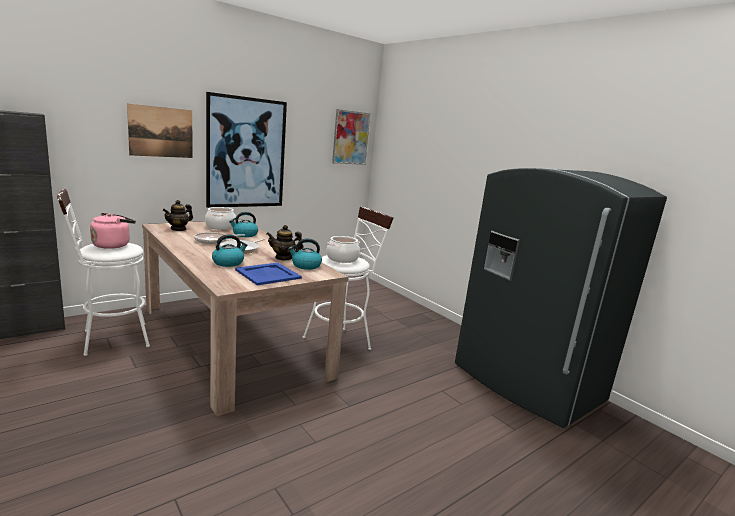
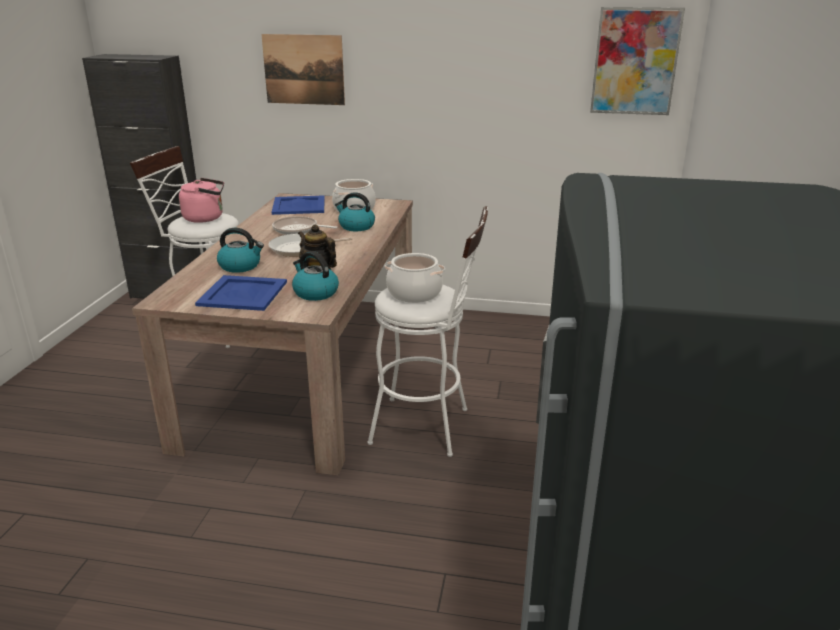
camera: 50 degrees right, 10 degrees up
(178, 229) = (299, 206): teapot -> blue tray
(246, 153) = (425, 96): picture -> none

